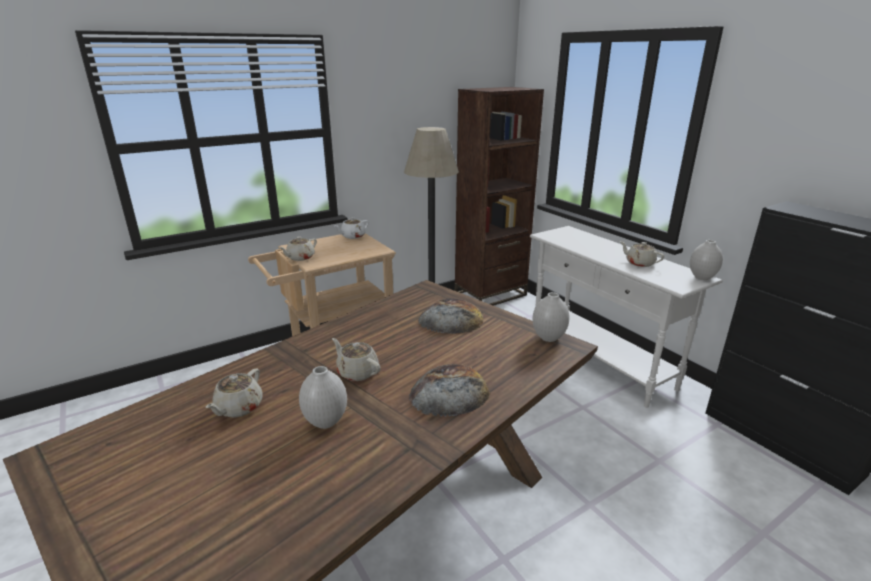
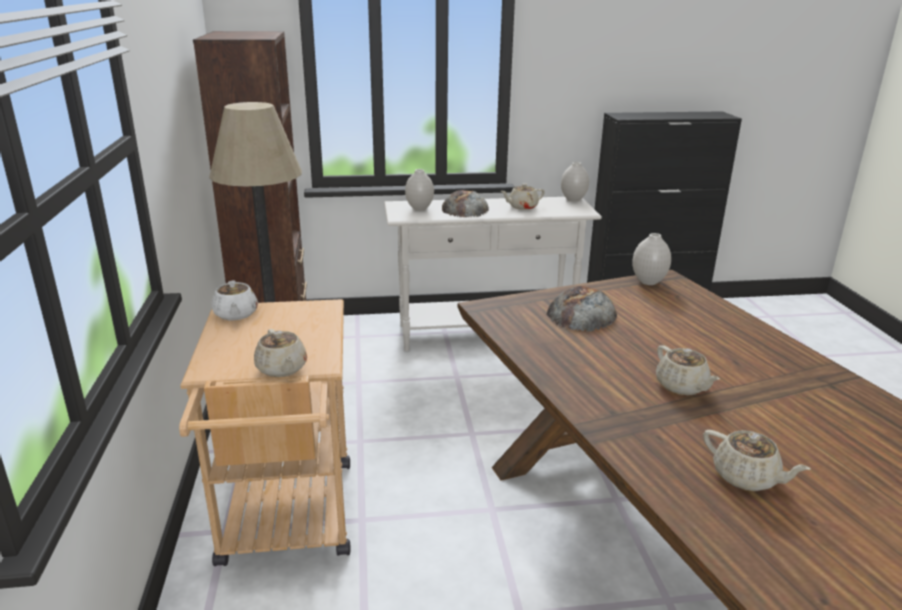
camera: 65 degrees left, 0 degrees up
(326, 422) = (783, 420): white vase -> white vase (419, 208)
(357, 372) = (682, 386): beige teapot -> beige teapot turned 90 degrees counterclockwise
(449, 392) = (737, 347): bread -> bread (464, 208)

